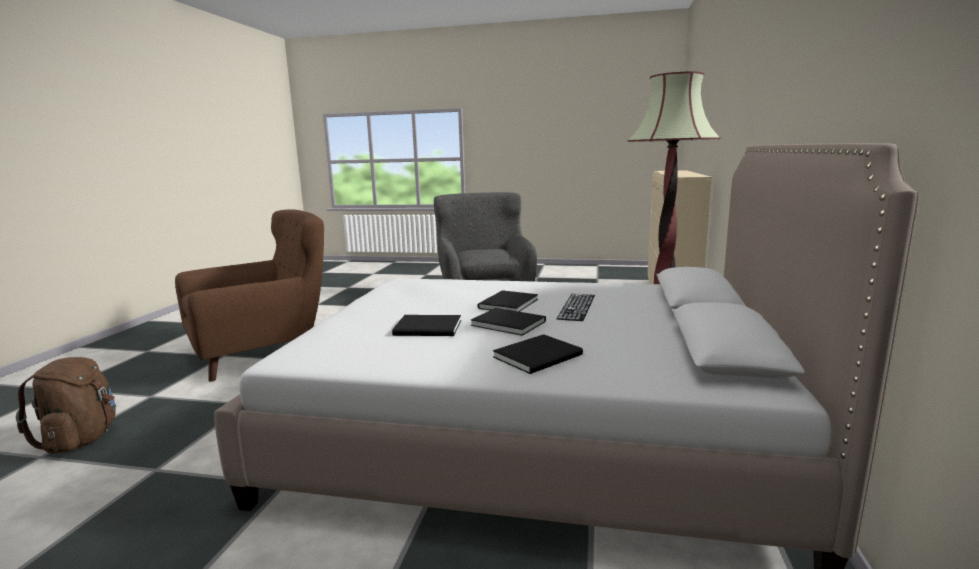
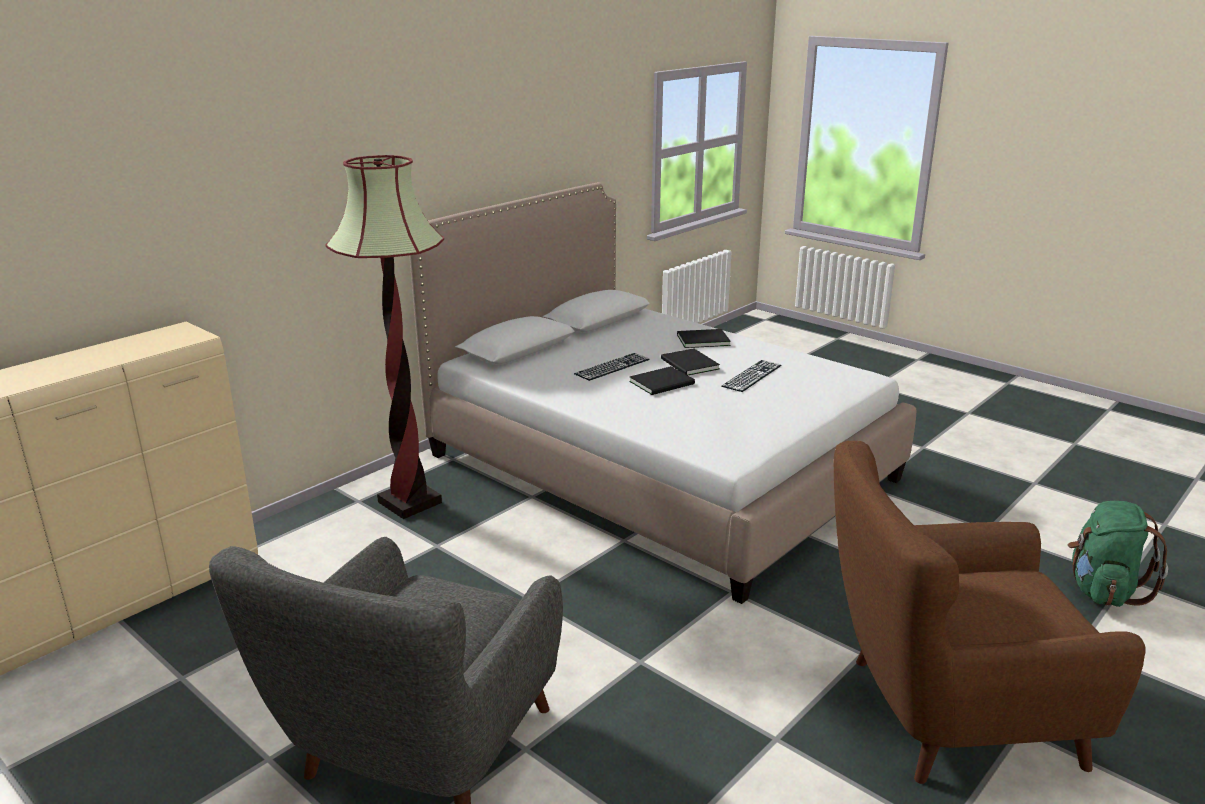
camera: 150 degrees left, 10 degrees up
(81, 439) = (1103, 590): brown backpack -> green backpack
(429, 328) = (752, 376): black book -> keyboard

